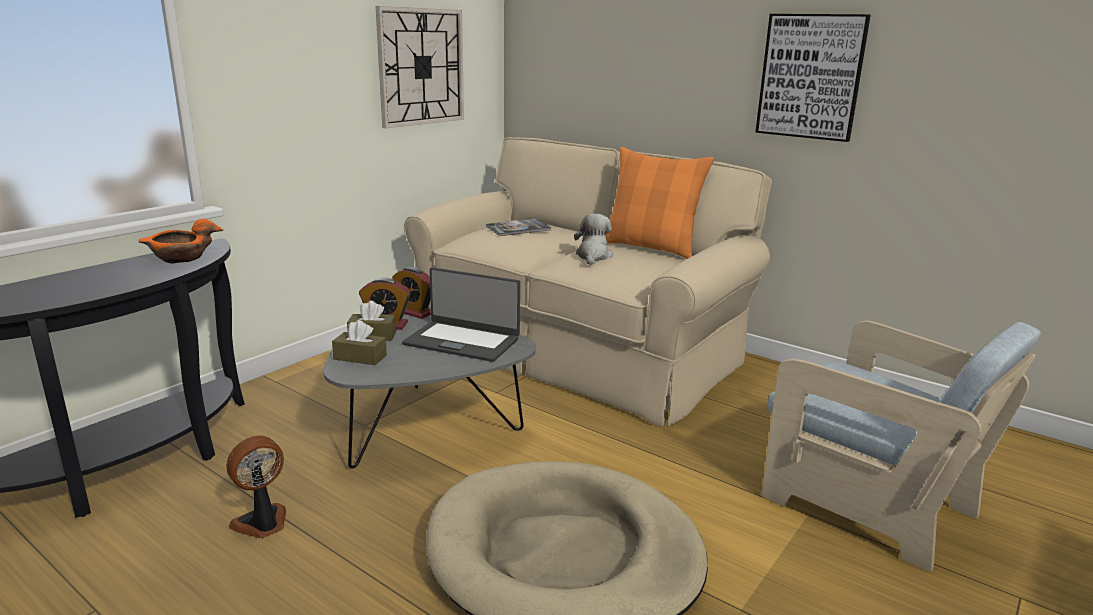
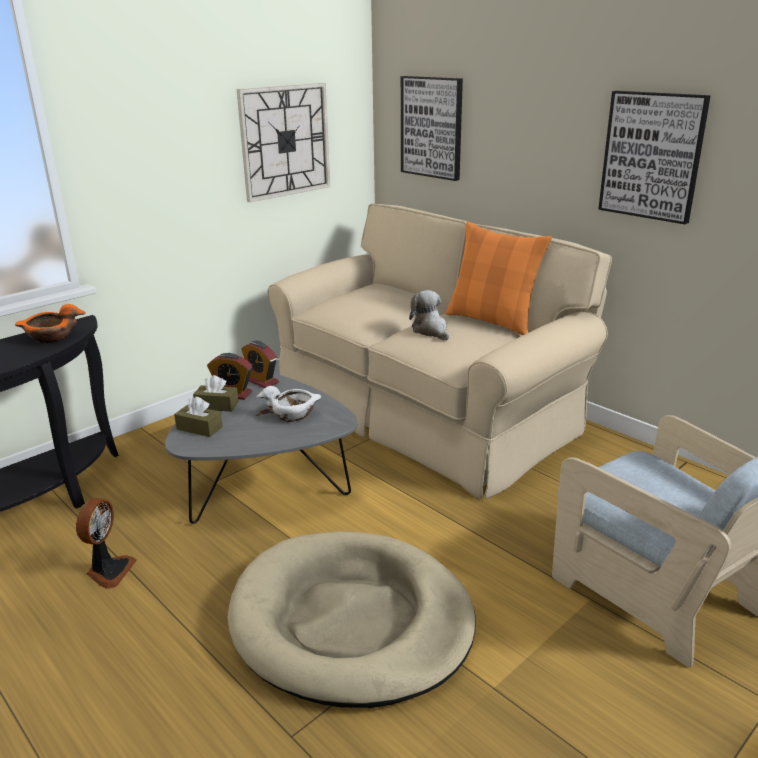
camera: 10 degrees right, 5 degrees up
(263, 524) = (109, 571): fan -> fan turned 135 degrees clockwise
(462, 341) = (293, 414): laptop -> white bowl
(518, 228) = (372, 296): book -> none
(571, 59) = (432, 127): none -> picture
(593, 256) = (430, 331): plush toy -> plush toy turned 45 degrees counterclockwise

